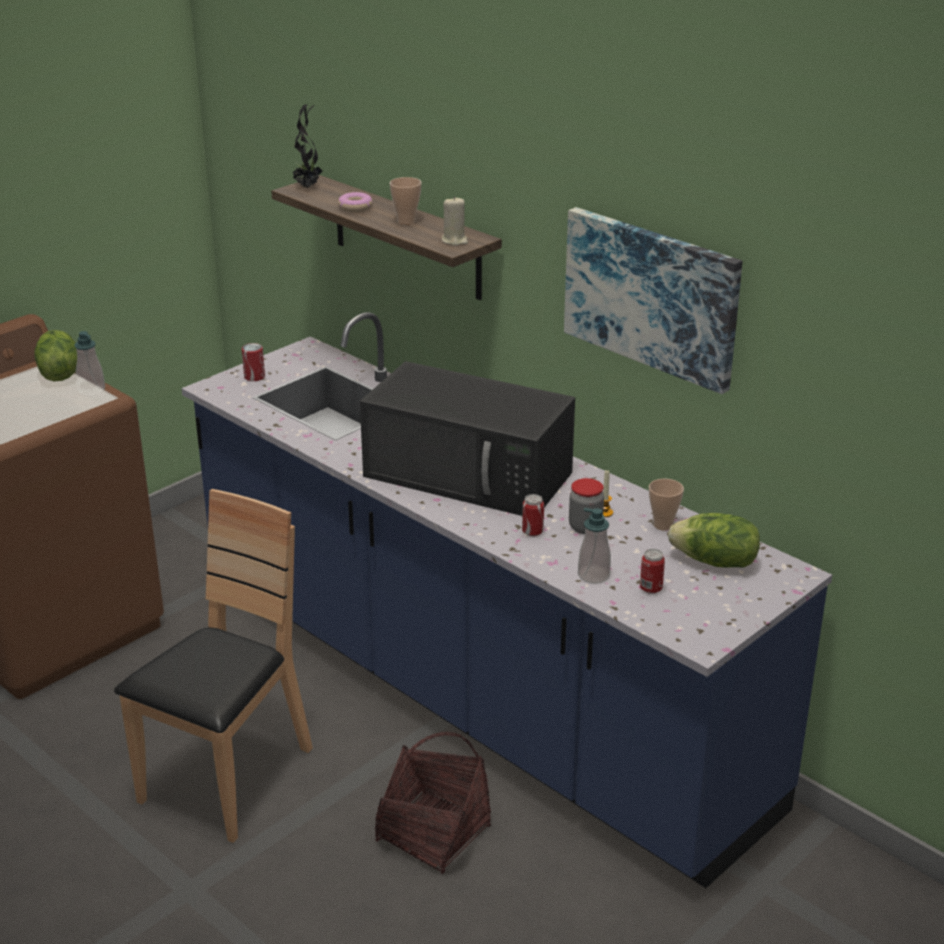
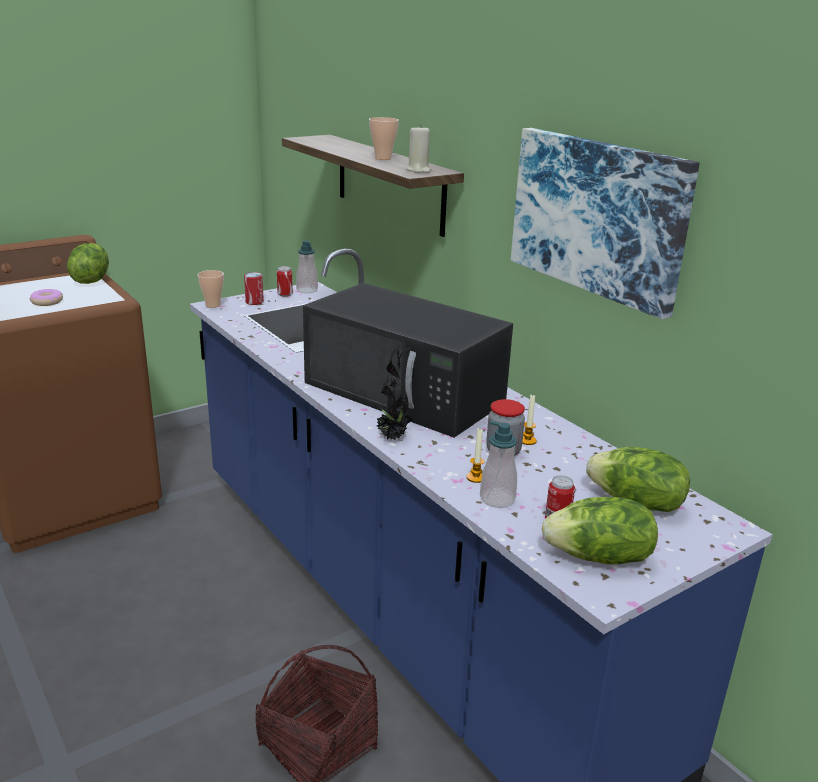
camera: 10 degrees right, 5 degrees down
(91, 390) = (107, 293): soap dispenser -> soap dispenser (307, 290)
(228, 778) = (150, 654): brown chair -> none
(307, 187) = (313, 138): potted plant -> potted plant (393, 438)
(355, 207) = (344, 149): donut -> donut (47, 302)
(532, 532) = (447, 449): can -> can (285, 295)
(568, 557) = (476, 477): none -> candle
(663, 525) = (586, 459): cup -> cup (213, 305)
(693, 616) = (599, 558): none -> lettuce

